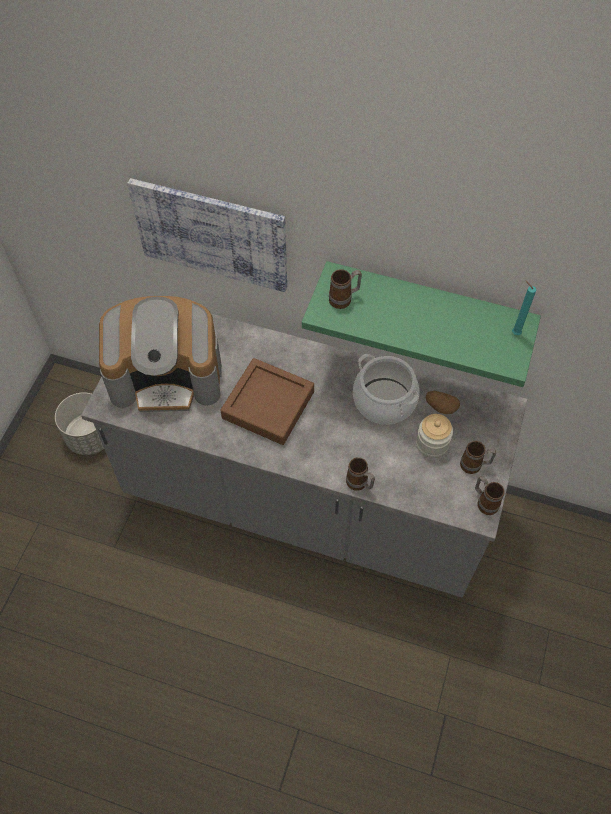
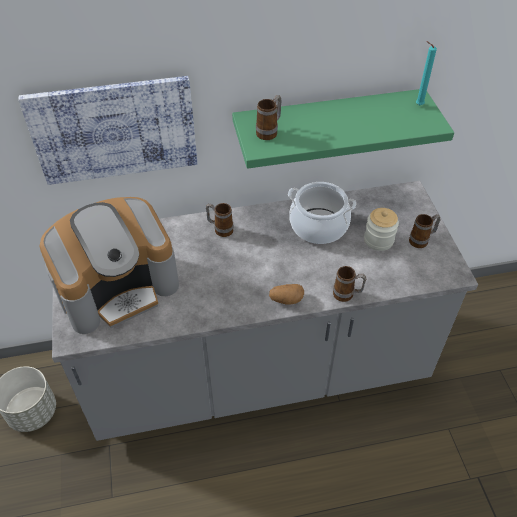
camera: 30 degrees left, 10 degrees down
(268, 405) = (226, 270): brown tray -> none
(440, 407) = (364, 212): potato -> potato (286, 300)
(484, 502) = (450, 262): mug -> mug (220, 229)

